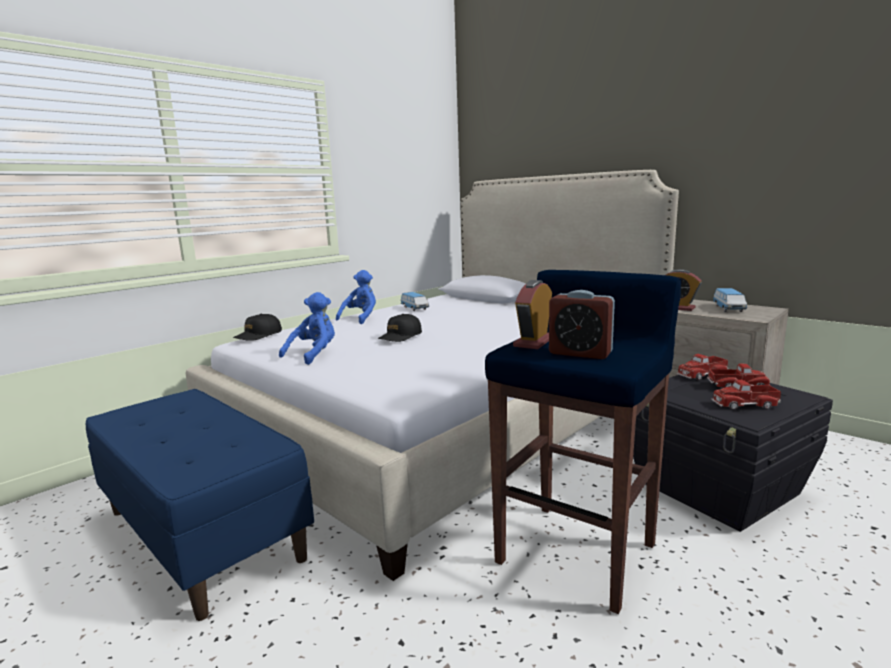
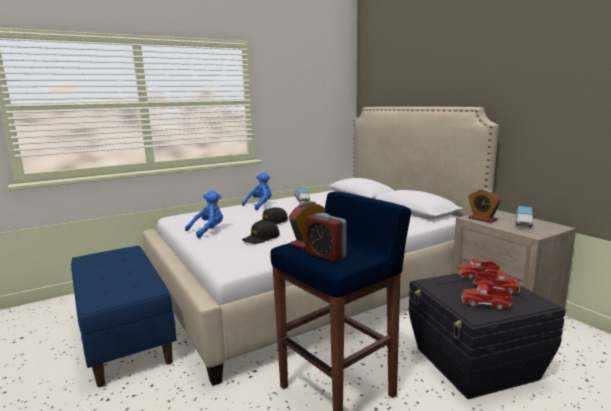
camera: 15 degrees right, 0 degrees up
(258, 335) = (187, 213): black cap -> black cap (261, 238)

